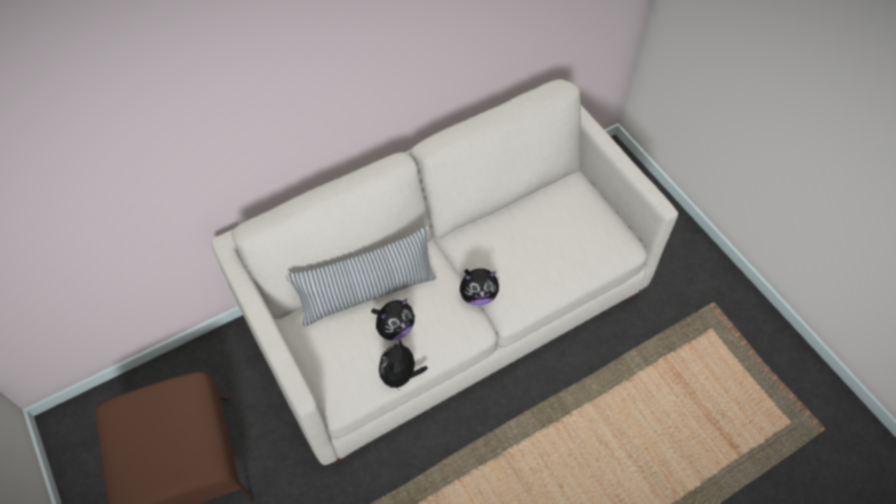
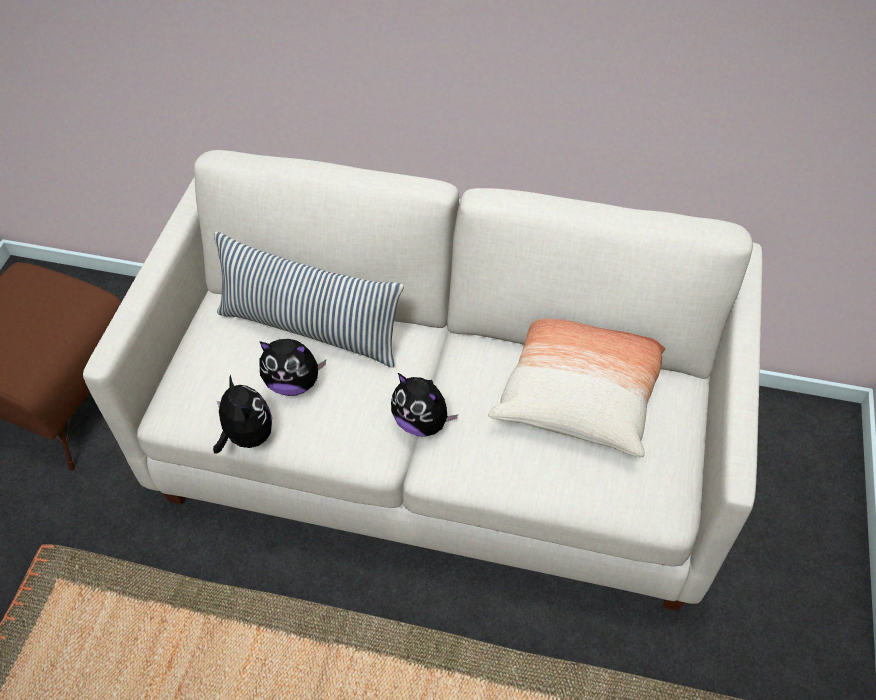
camera: 45 degrees right, 5 degrees down
(400, 376) = (247, 436): plush toy -> plush toy turned 90 degrees clockwise
(537, 220) = (579, 392): none -> pillow

